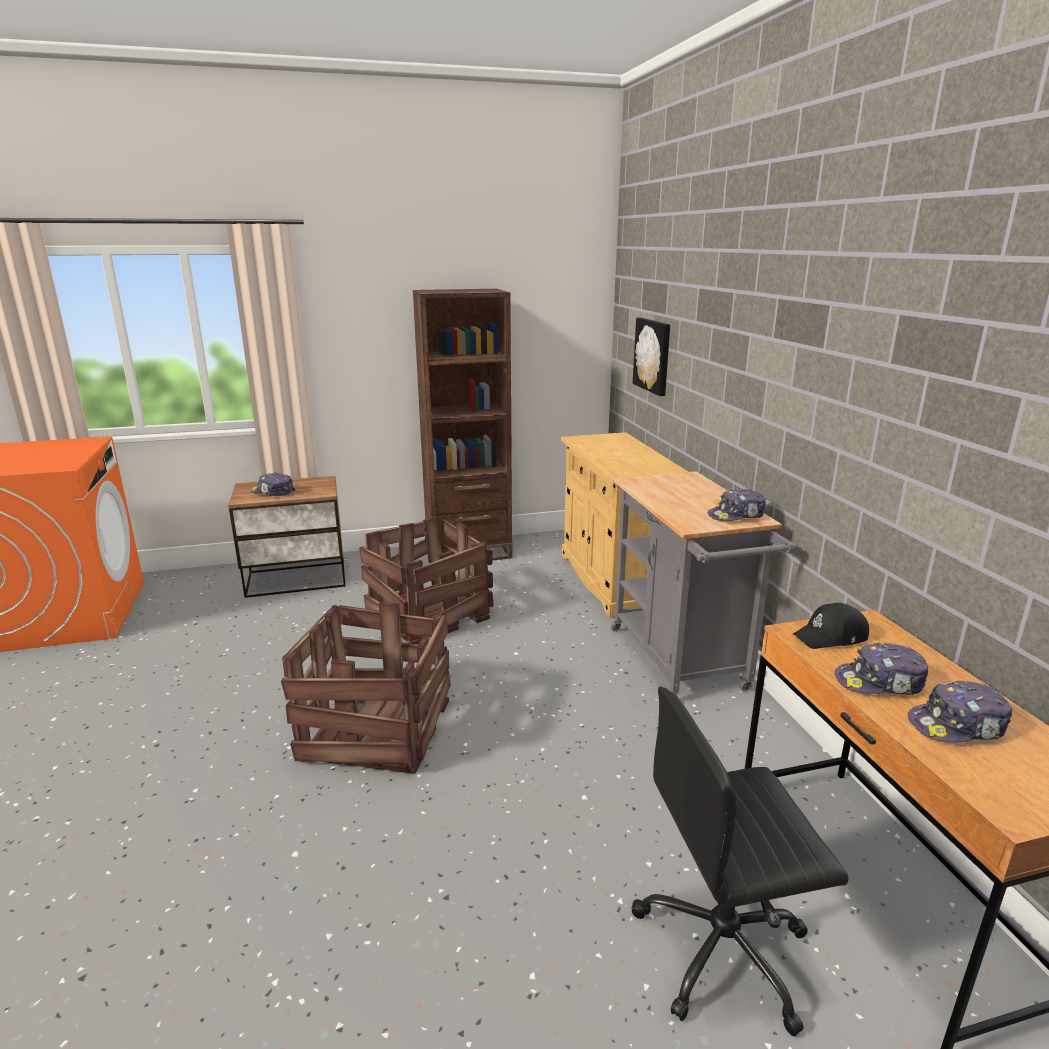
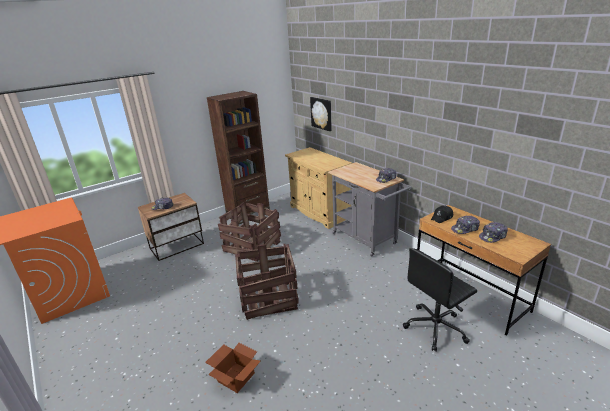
camera: 20 degrees left, 5 degrees up
(172, 883) = (236, 376): none -> cardboard box

